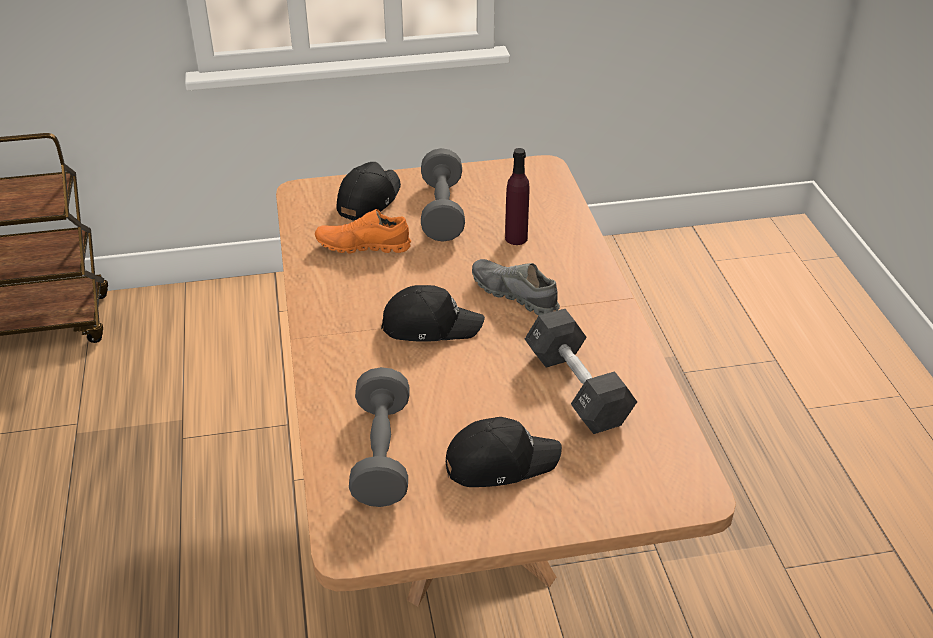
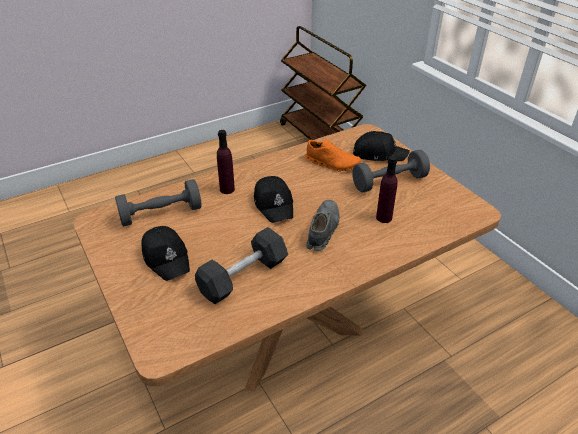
camera: 70 degrees right, 0 degrees up
(359, 366) = (227, 189): none -> purple bottle
(363, 246) = (332, 163): orange shoe -> orange shoe turned 135 degrees clockwise

